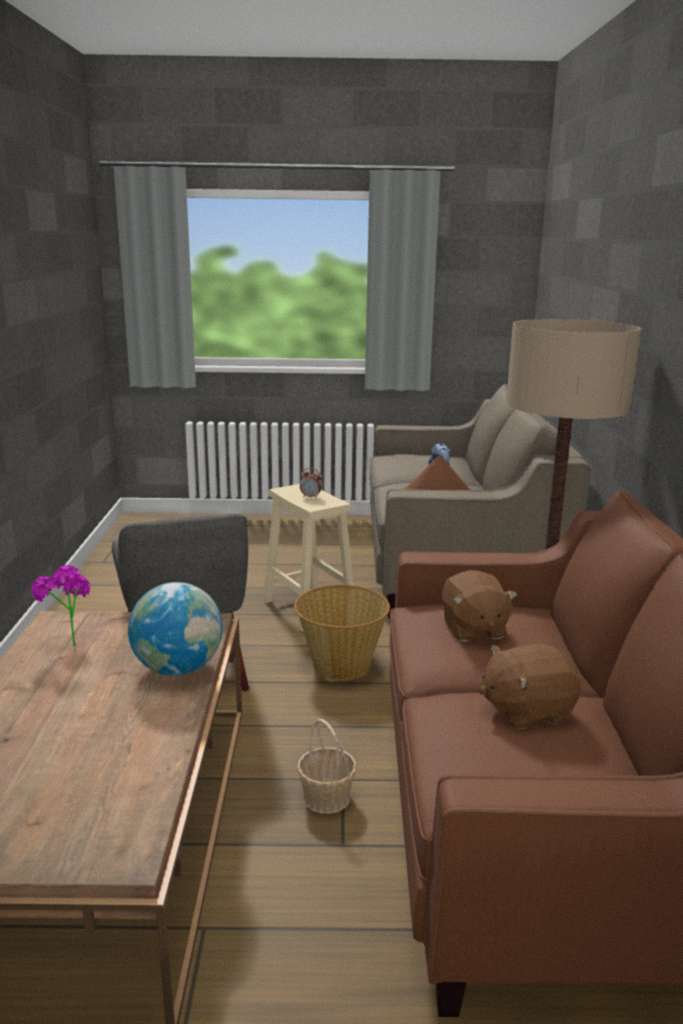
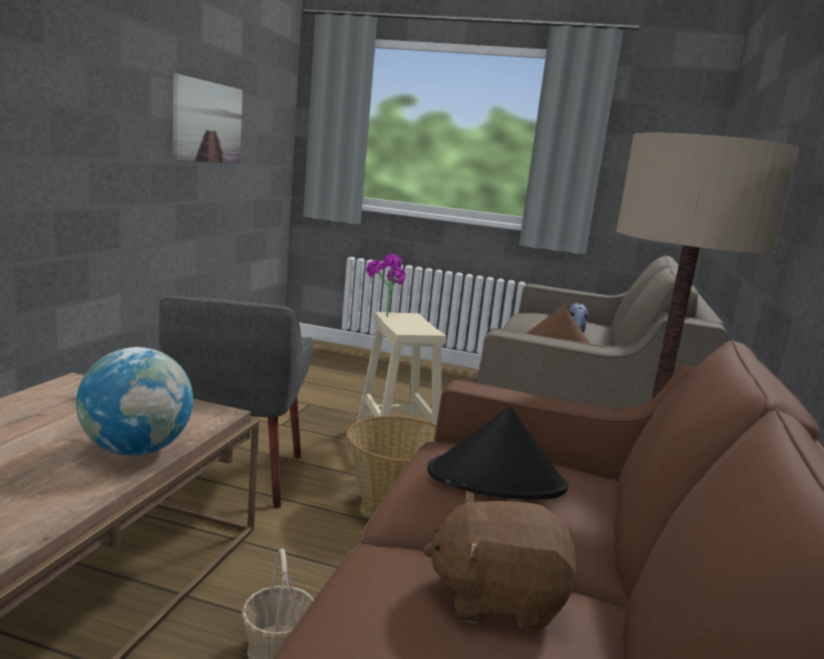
camera: 15 degrees right, 5 degrees down
(46, 314) = (208, 122): none -> picture
(68, 642) = (61, 403): potted plant -> potted plant (382, 314)
(311, 497) = (410, 324): alarm clock -> none
(473, 629) = (497, 480): brown plush toy -> black hat

